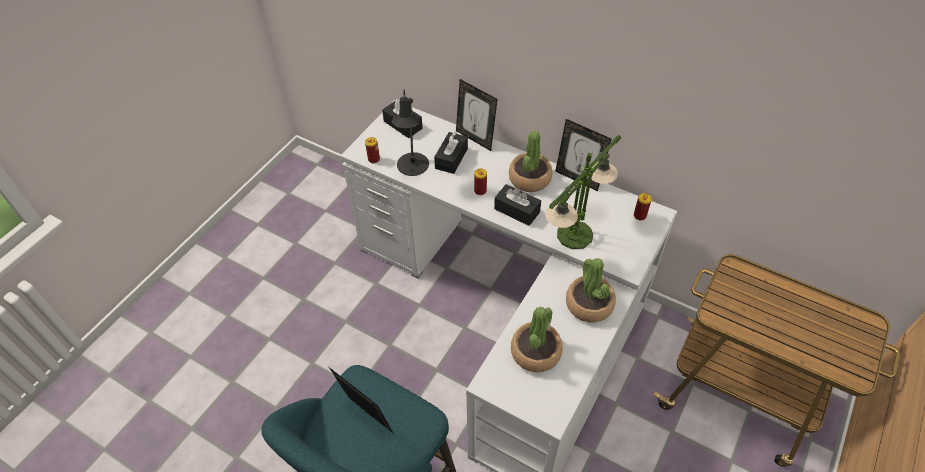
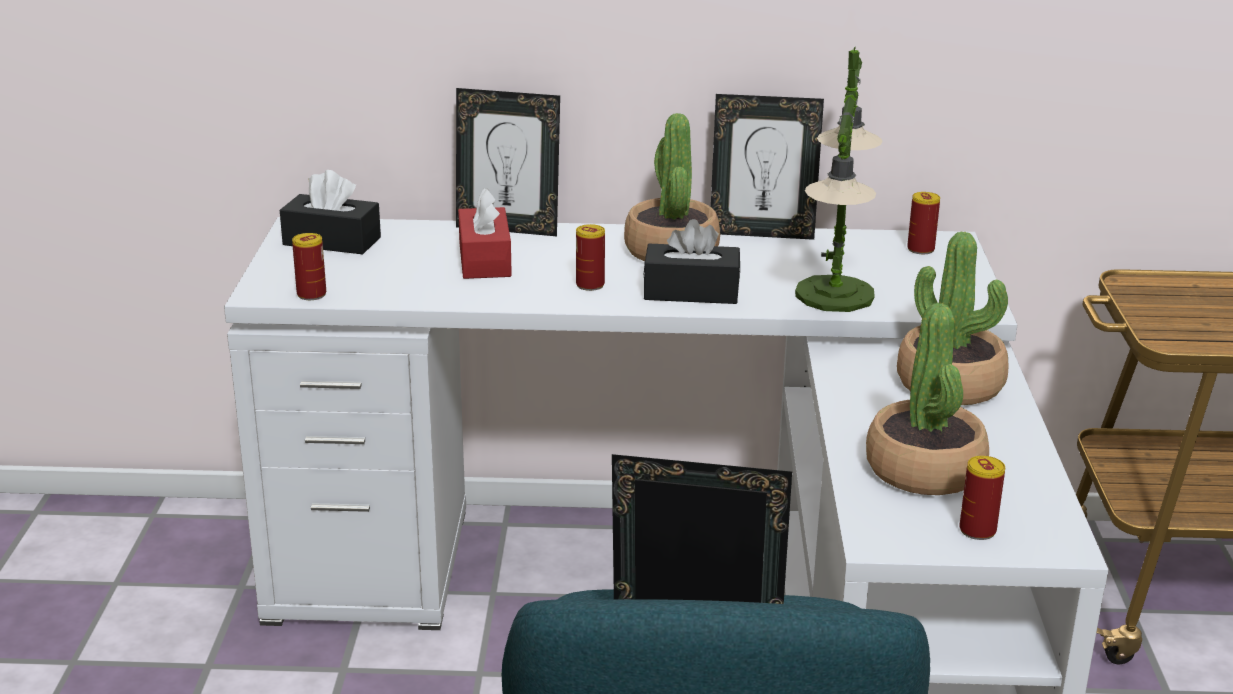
camera: 30 degrees left, 25 degrees down
(412, 168) = (412, 287): black table lamp -> none
(451, 158) = (484, 260): black tissue box -> red tissue box
(527, 396) = (977, 530): none -> can

